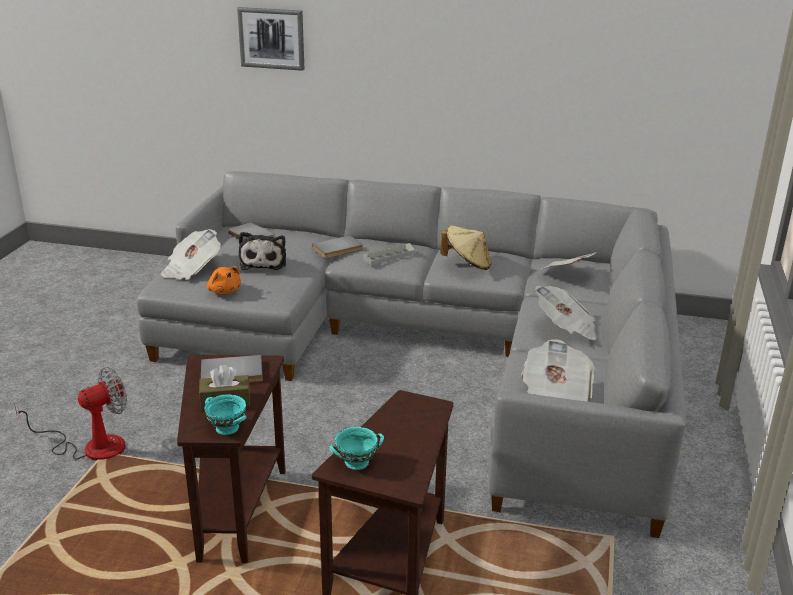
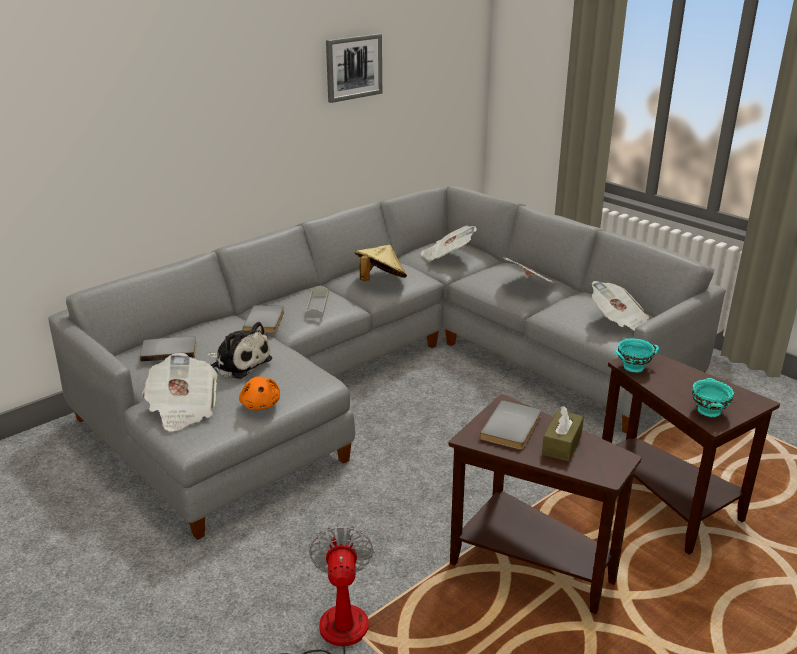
camera: 55 degrees left, 0 degrees up
(224, 291) = (260, 404): orange plush toy -> orange plush toy turned 75 degrees clockwise
(227, 428) = (613, 456): turquoise bowl -> turquoise bowl (634, 367)
(271, 38) = (78, 113): picture -> picture (353, 67)

